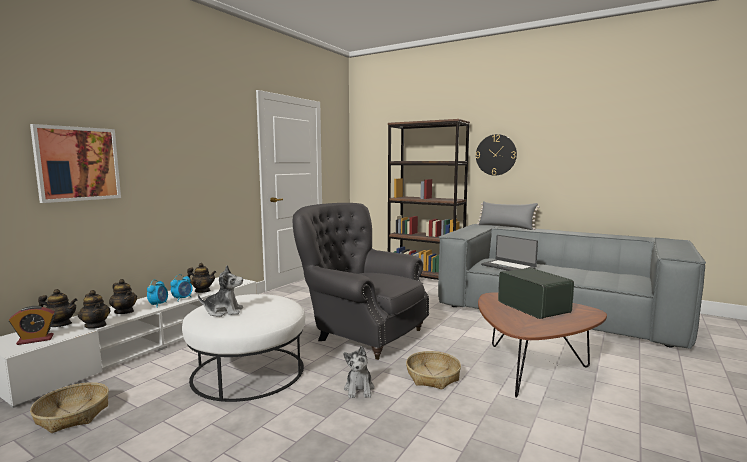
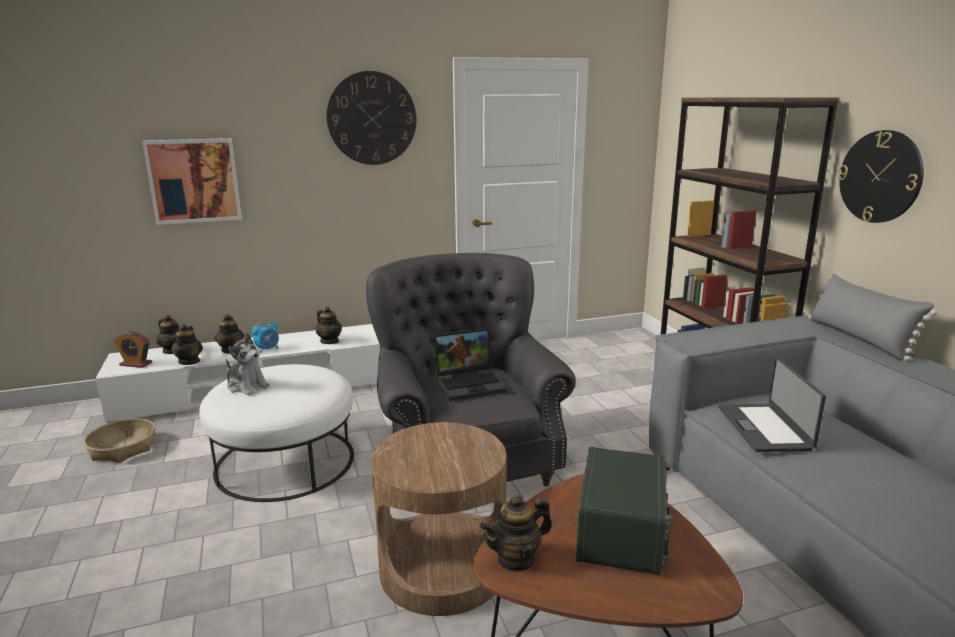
camera: 40 degrees right, 10 degrees up
(182, 299) = (297, 347): alarm clock -> none
(212, 124) = (372, 118): none -> wall clock
(359, 389) = (341, 540): plush toy -> none
(371, 277) = (470, 383): none -> laptop
(432, 376) = (443, 568): basket -> brown side table
(521, 326) = (516, 559): none -> teapot

